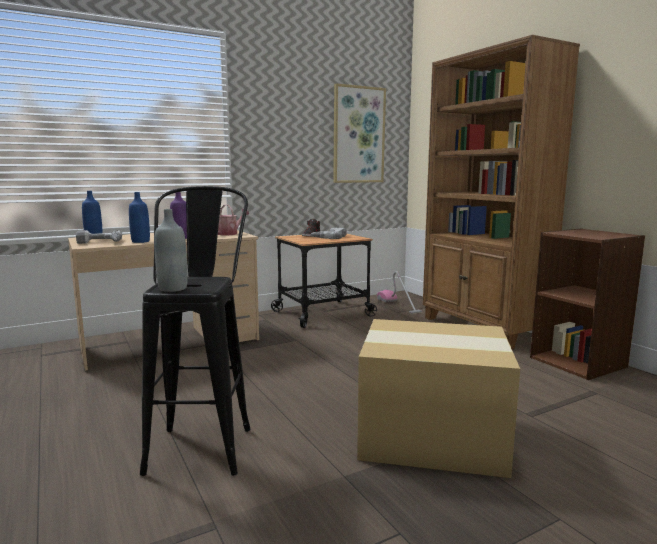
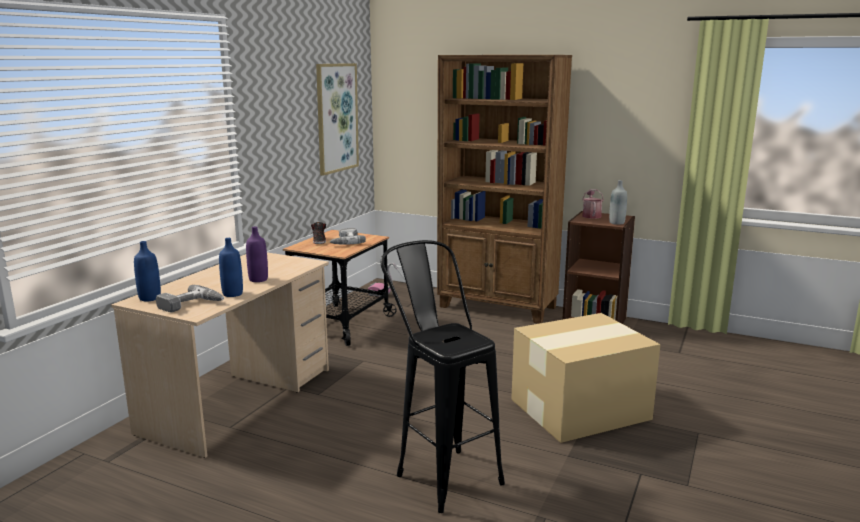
camera: 35 degrees left, 5 degrees up
(173, 288) = (454, 346): grey bottle -> grey bottle (616, 223)
(230, 233) = (287, 261): watering can -> watering can (591, 215)

